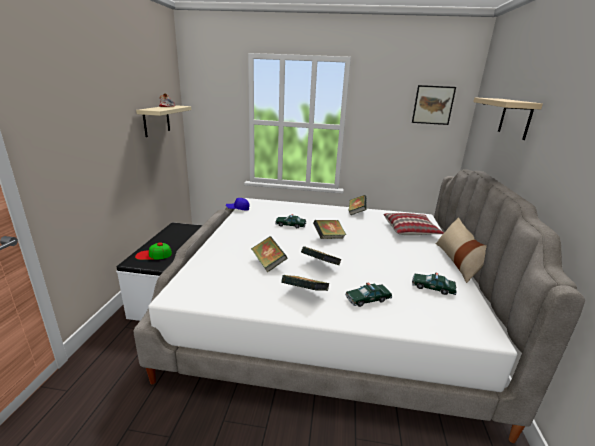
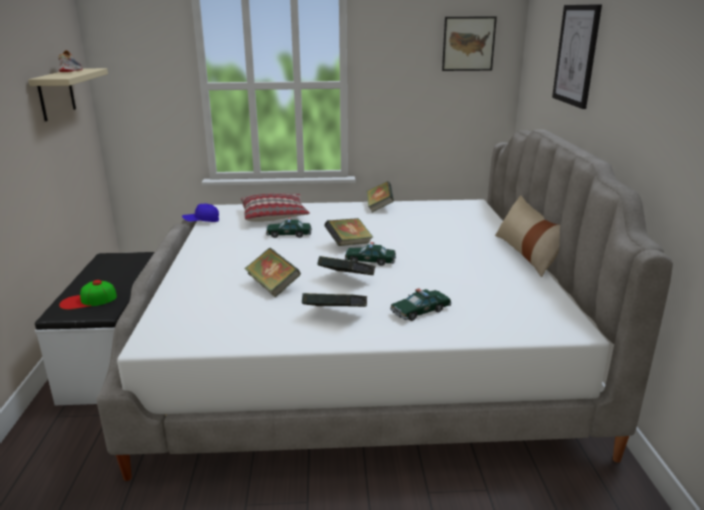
camera: 10 degrees left, 0 degrees up
(410, 230) = (459, 223): pillow -> pillow (274, 216)
(433, 288) = (500, 288): toy car -> toy car (370, 261)
(515, 118) = (576, 55): beige shelf -> picture

